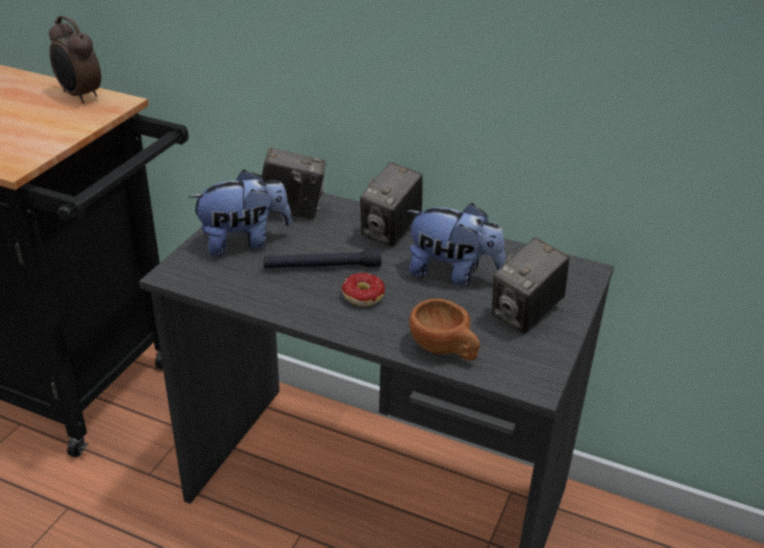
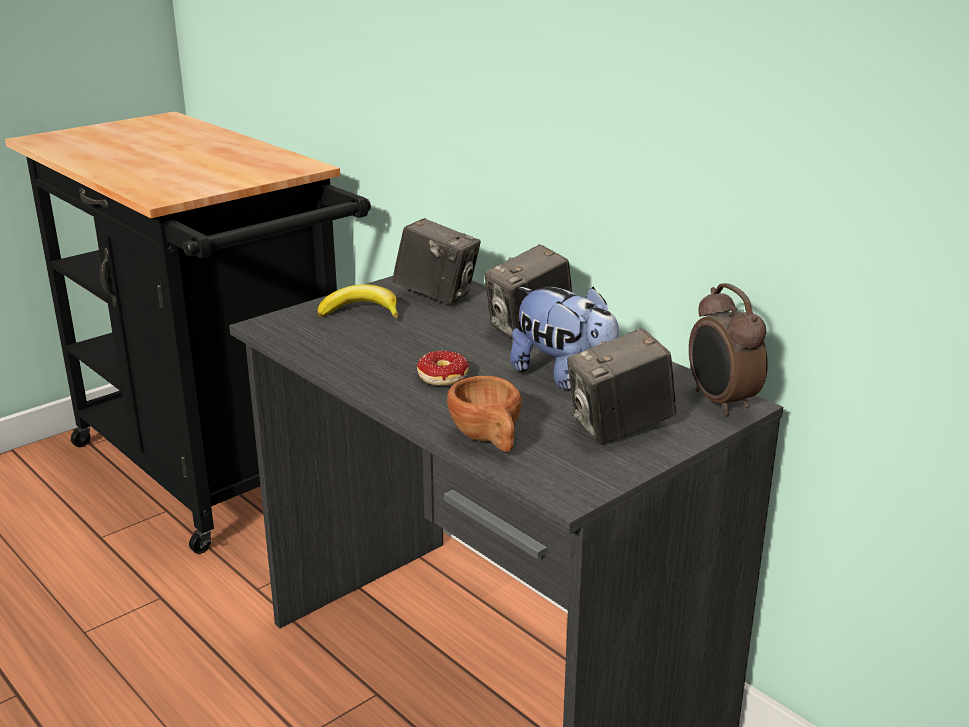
camera: 25 degrees right, 10 degrees down
(79, 96) = (277, 159): alarm clock -> alarm clock (720, 402)
(244, 242) = (361, 312): plush toy -> banana
(322, 267) = (423, 345): black flashlight -> none

